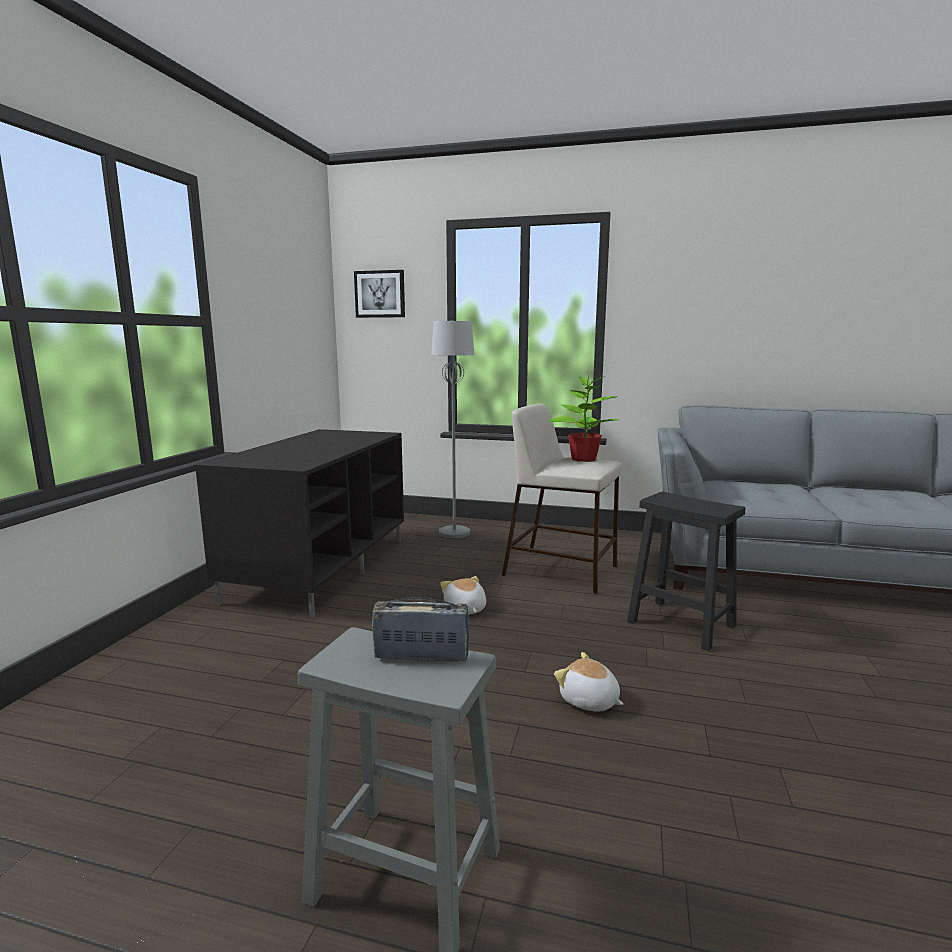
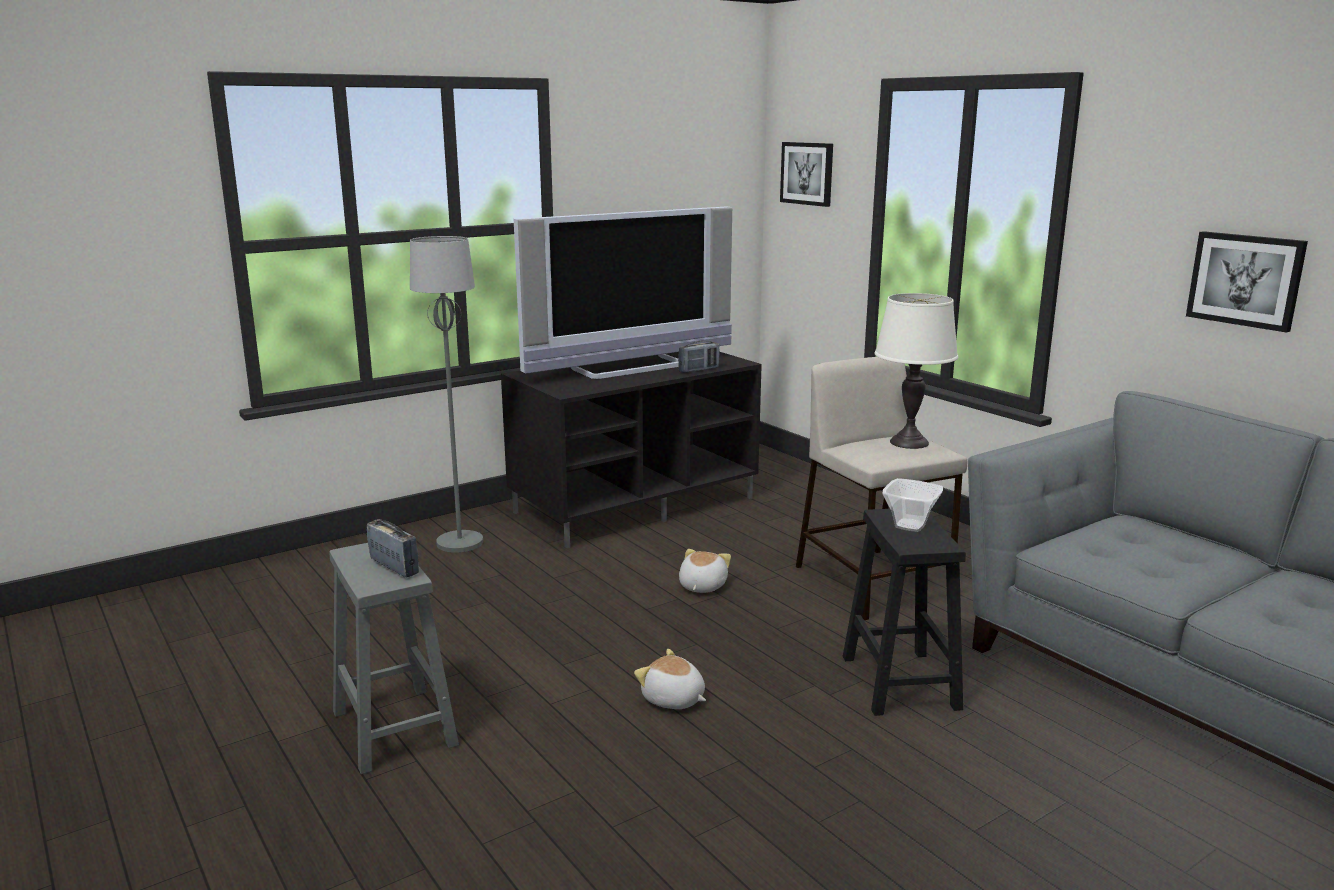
camera: 40 degrees right, 5 degrees up
(310, 446) = (631, 367): none -> television
(368, 440) = (698, 370): none -> radio
(454, 533) = (827, 504): grey floor lamp -> grey floor lamp (460, 543)
(583, 459) = (909, 442): potted plant -> white table lamp
(589, 701) = (673, 700): plush toy -> plush toy turned 45 degrees counterclockwise
(684, 502) = (908, 526): none -> bowl
(732, 332) = (1245, 280): none -> picture

